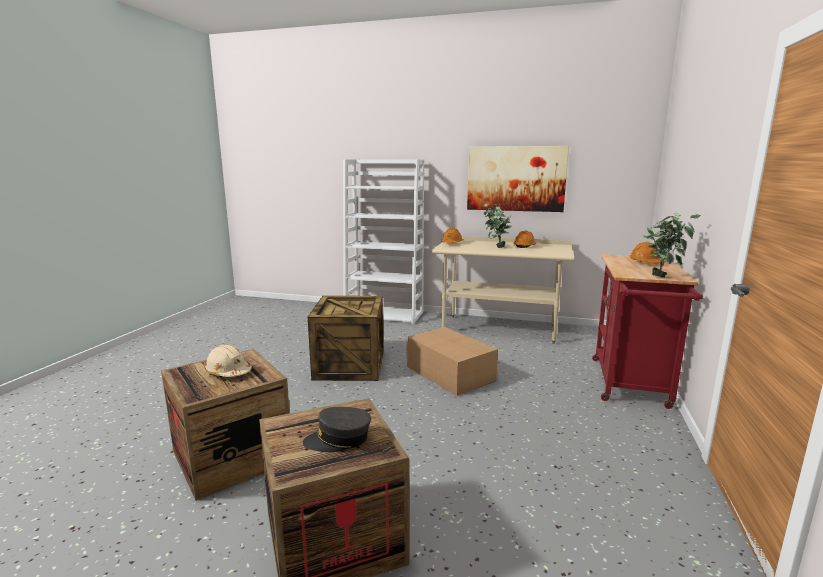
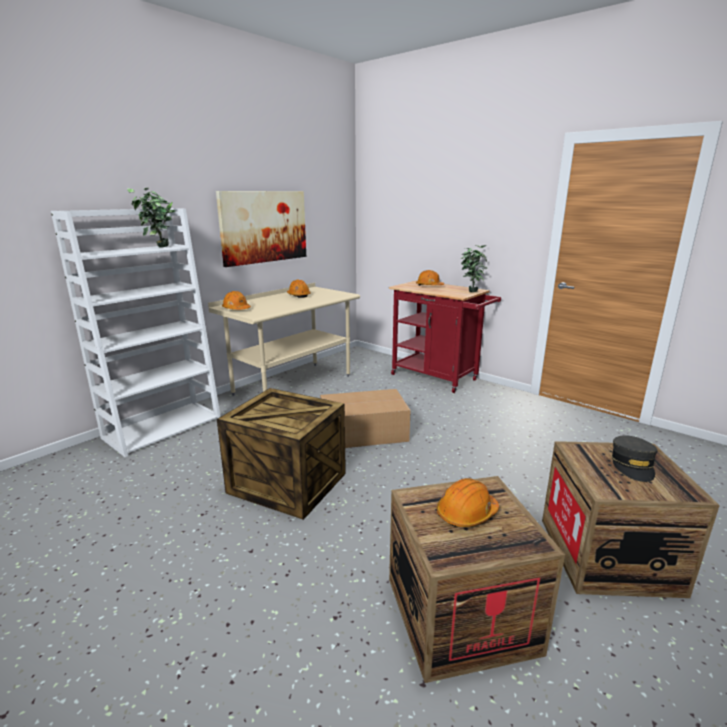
camera: 65 degrees left, 5 degrees up
(228, 372) = (466, 513): beige hard hat -> orange hard hat
(495, 247) = (287, 302): potted plant -> potted plant (158, 247)

